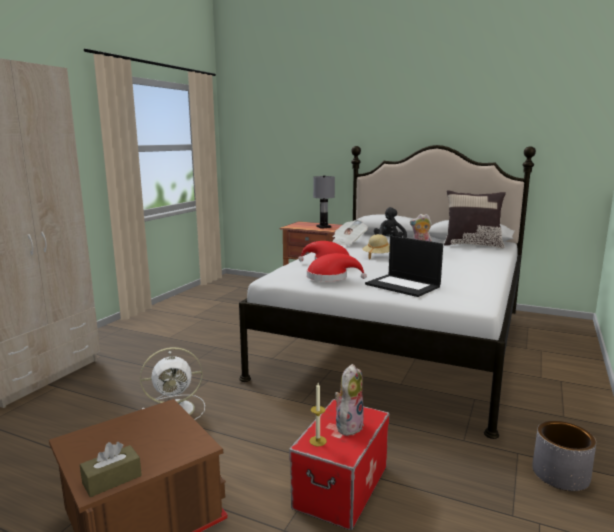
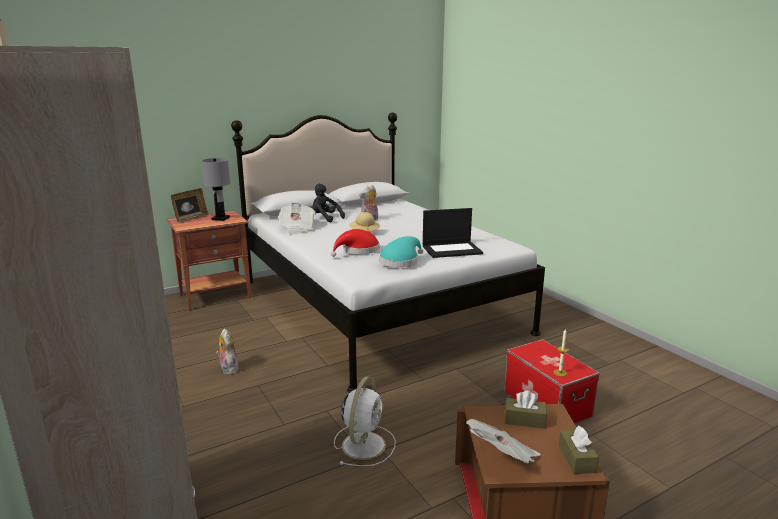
camera: 55 degrees left, 5 degrees up
(94, 438) = (503, 458): none -> newspaper
(169, 433) = (524, 420): none -> brown tissue box
(308, 224) = (191, 219): none -> picture frame
(331, 277) = (400, 261): red hat -> turquoise hat
(348, 425) = (548, 356): plush toy -> plush toy (228, 369)
(472, 245) = (383, 205): pillow -> none
(560, 475) = (586, 335): grey planter -> none

